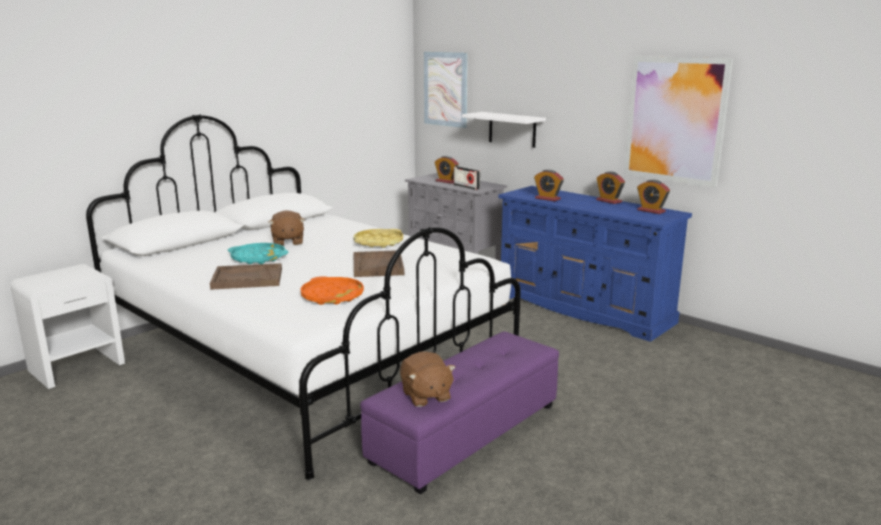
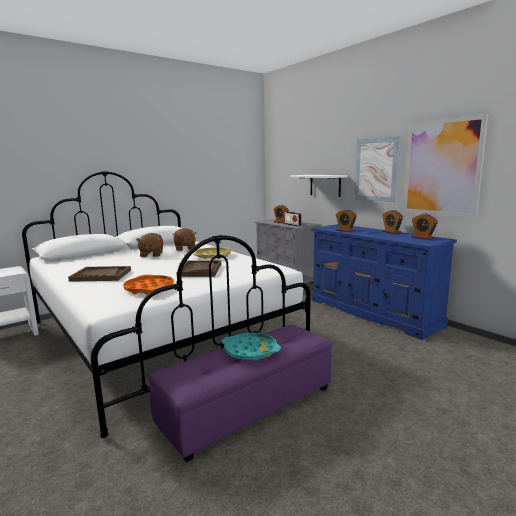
camera: 10 degrees right, 5 degrees down
(258, 258) = (122, 263): turquoise tray -> turquoise tray (250, 351)
(425, 396) = (201, 373): brown plush toy -> brown plush toy (185, 248)
(445, 89) = (283, 161): picture -> picture (376, 170)

